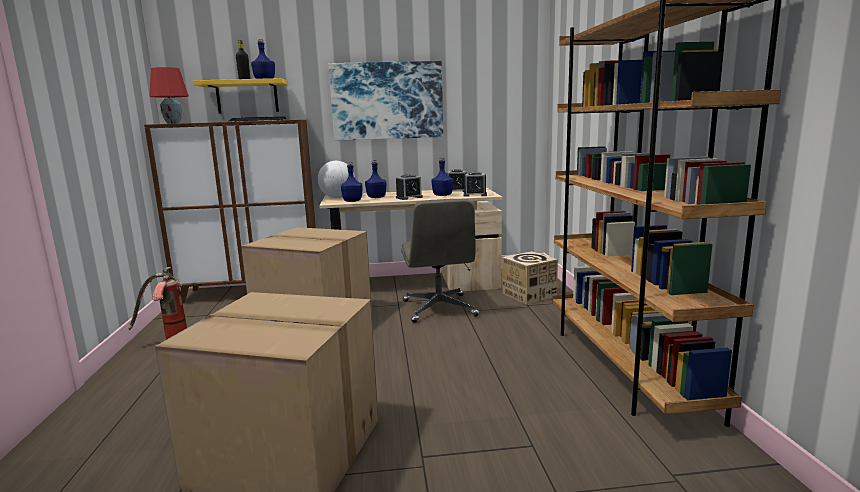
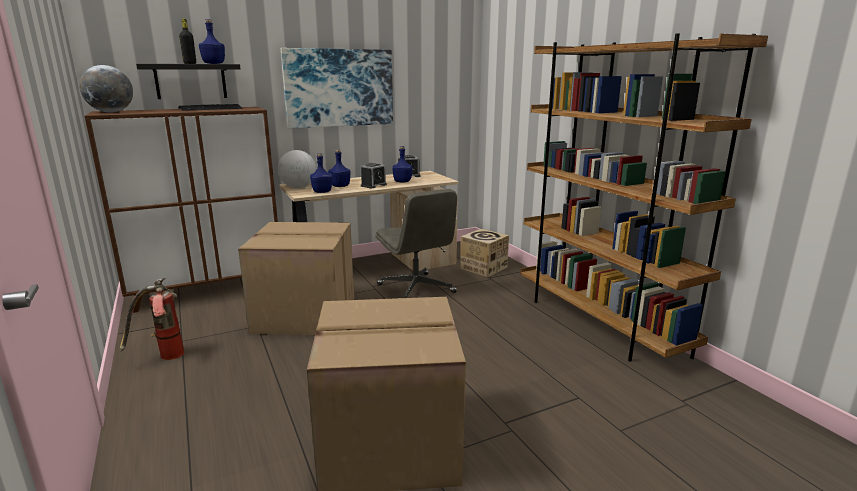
camera: 20 degrees left, 5 degrees up
(172, 123) = (111, 112): red table lamp -> globe
(247, 97) = (191, 81): yellow shelf -> black shelf
(475, 195) = (432, 180): alarm clock -> none

